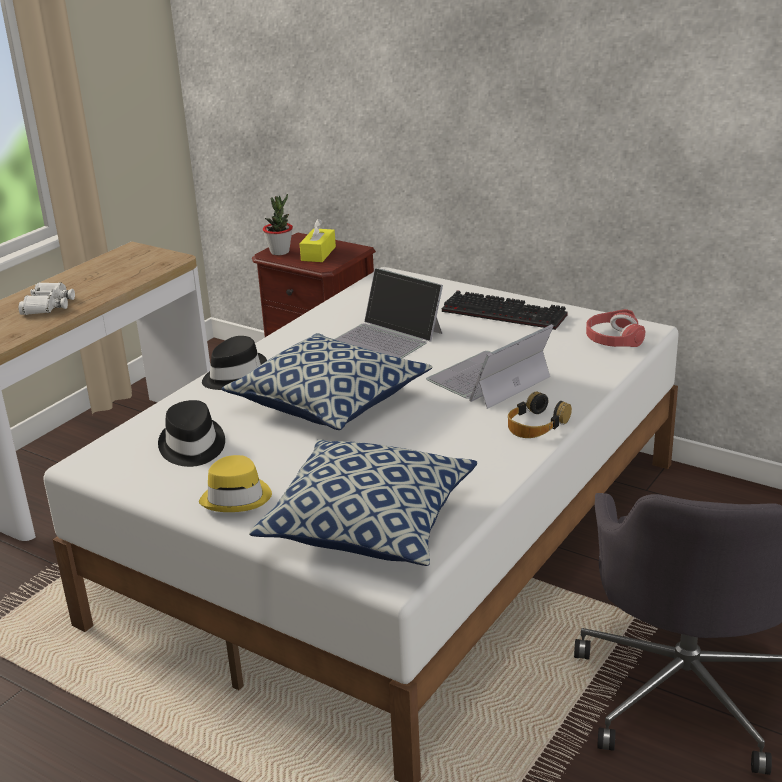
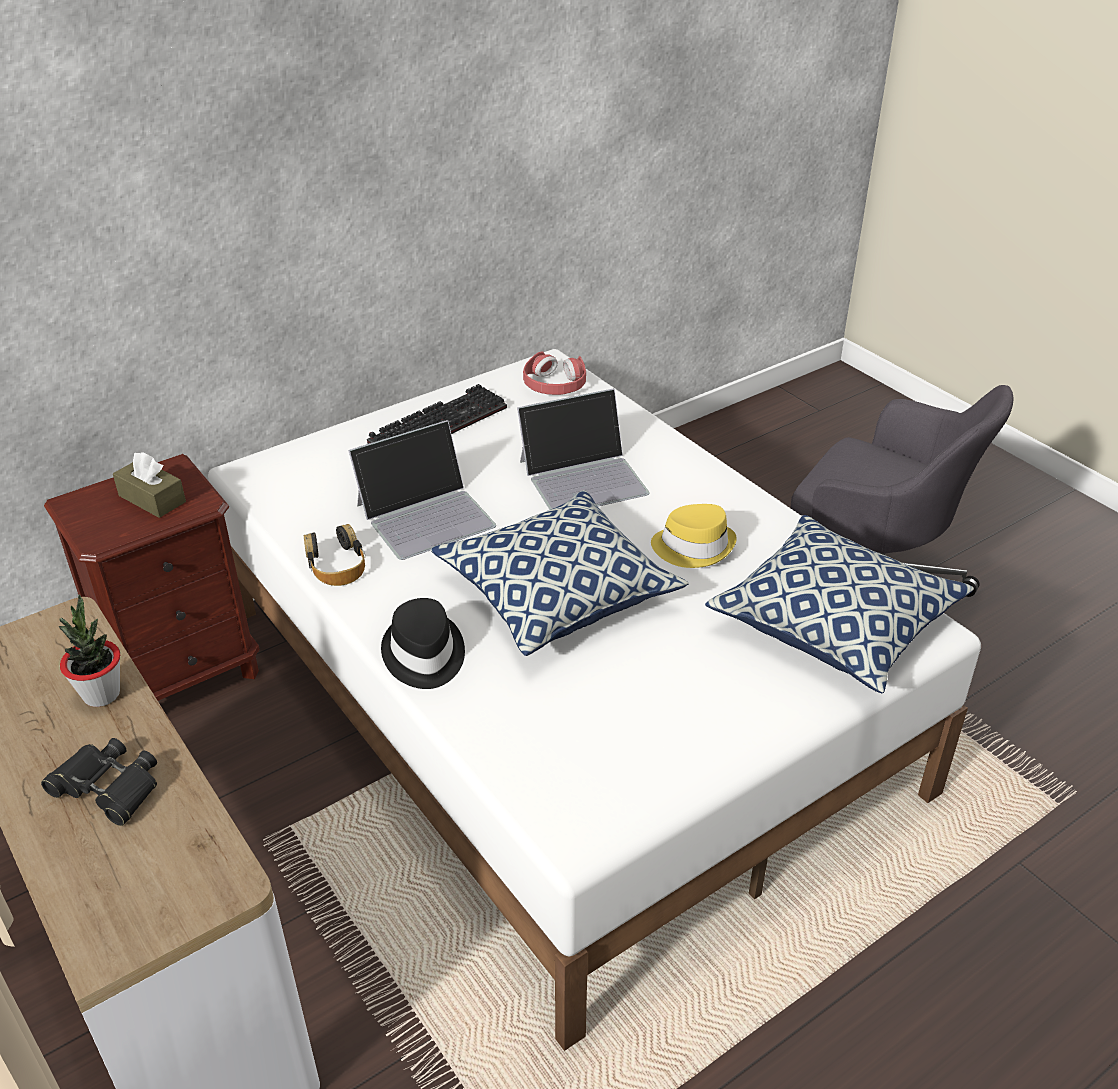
camera: 70 degrees left, 10 degrees up
(48, 305) = (107, 788): white binoculars -> black binoculars
(191, 446) = (592, 726): black hat -> none
(237, 497) = (736, 708): yellow hat -> yellow hat (694, 546)
(280, 252) = (103, 529): potted plant -> potted plant (101, 694)
(318, 253) = (152, 499): yellow tissue box -> brown tissue box
(488, 379) = (584, 476): laptop -> laptop turned 90 degrees counterclockwise
(536, 425) = (697, 476): headphones -> headphones (336, 564)

